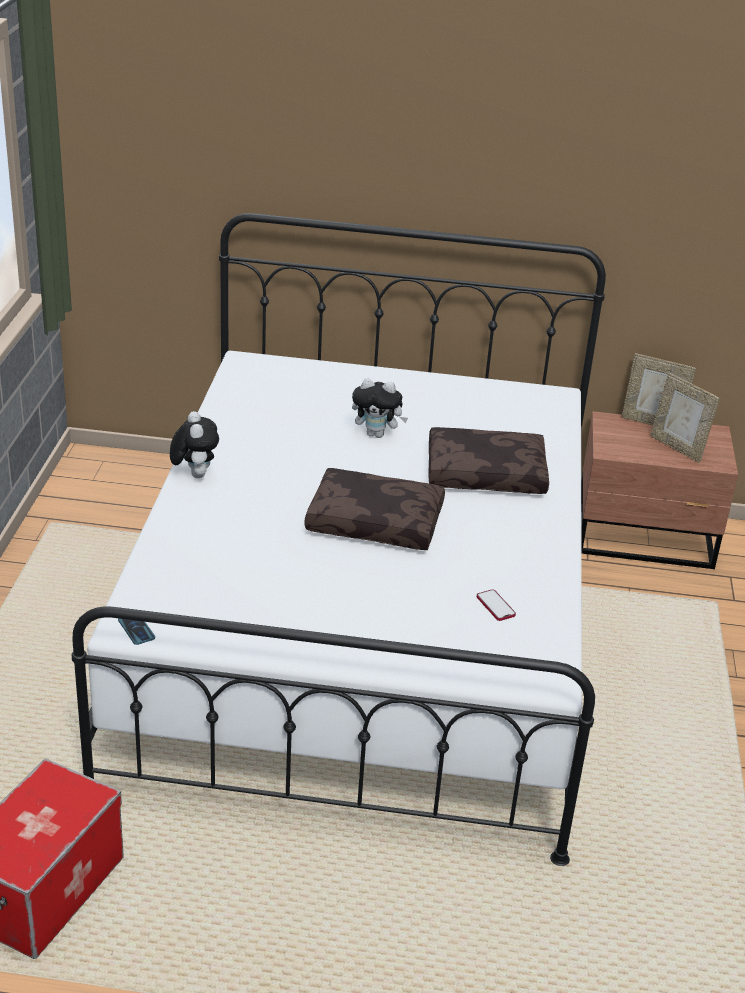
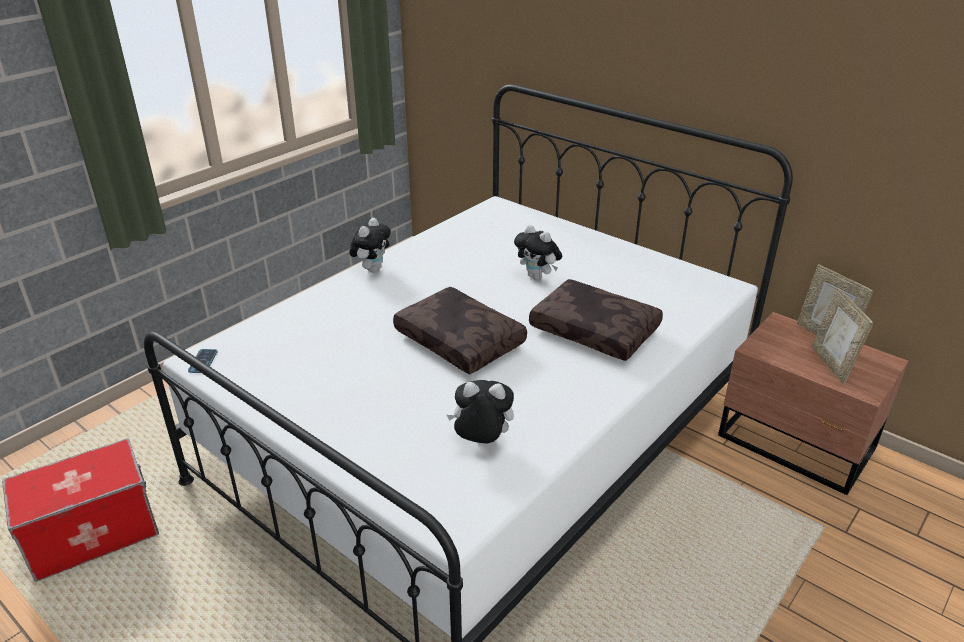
camera: 35 degrees right, 0 degrees up
(495, 606) = (481, 442): phone -> plush toy

